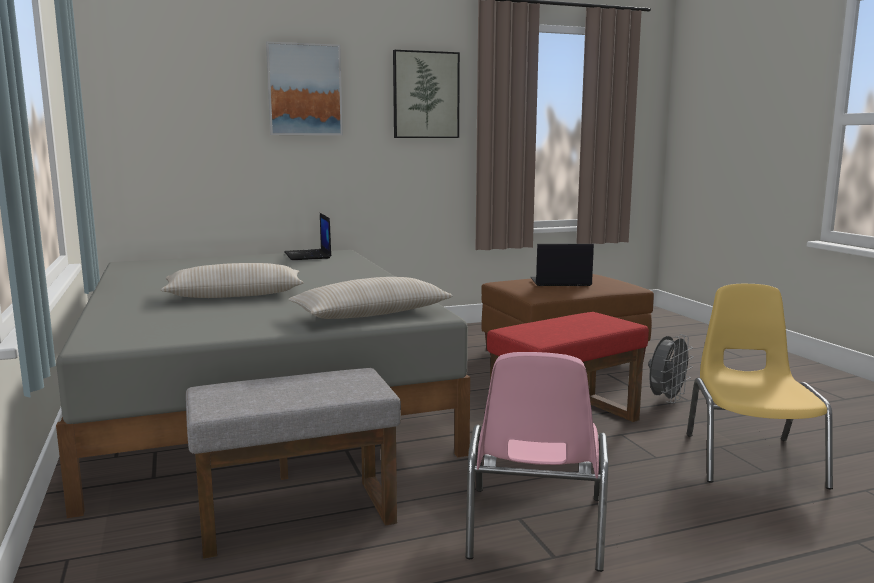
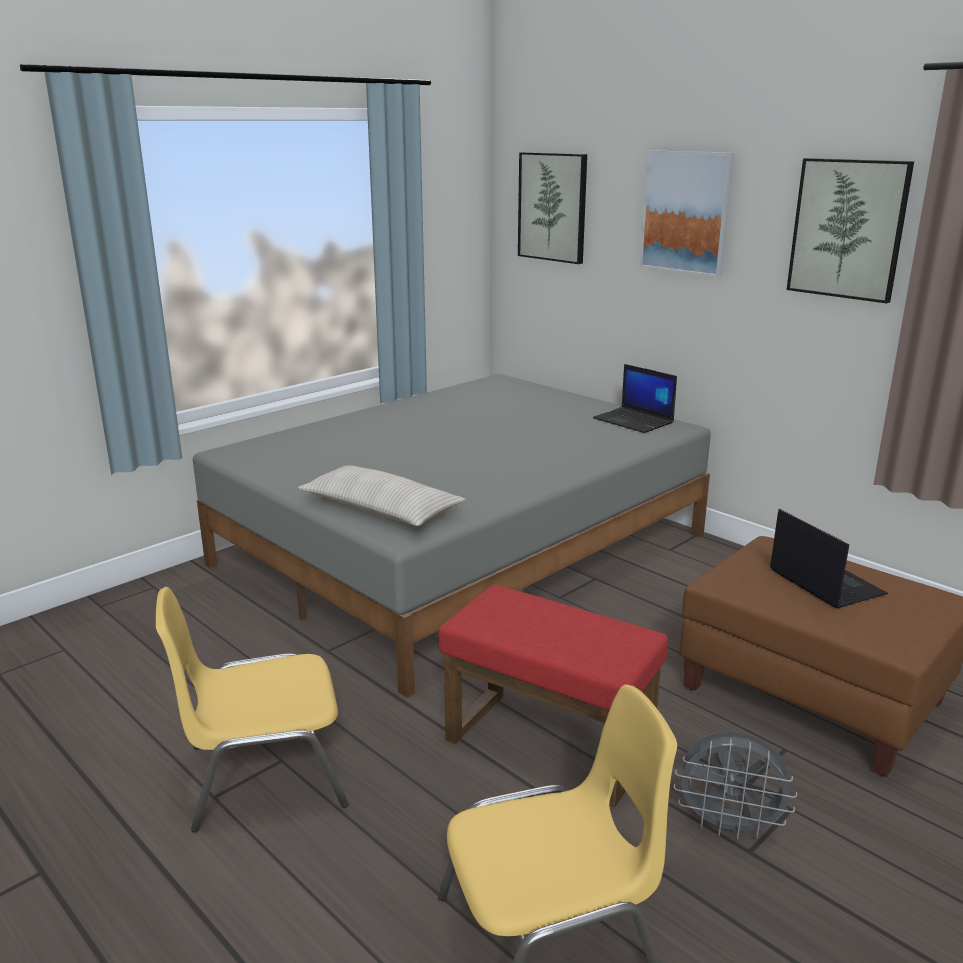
camera: 65 degrees right, 10 degrees up
(160, 91) = (553, 207): none -> picture
(235, 295) = (410, 445): beige pillow -> none
(298, 515) = (242, 645): grey ottoman -> none
(308, 255) = (634, 421): laptop -> laptop turned 90 degrees counterclockwise
(534, 528) = (264, 774): pink chair -> yellow chair

